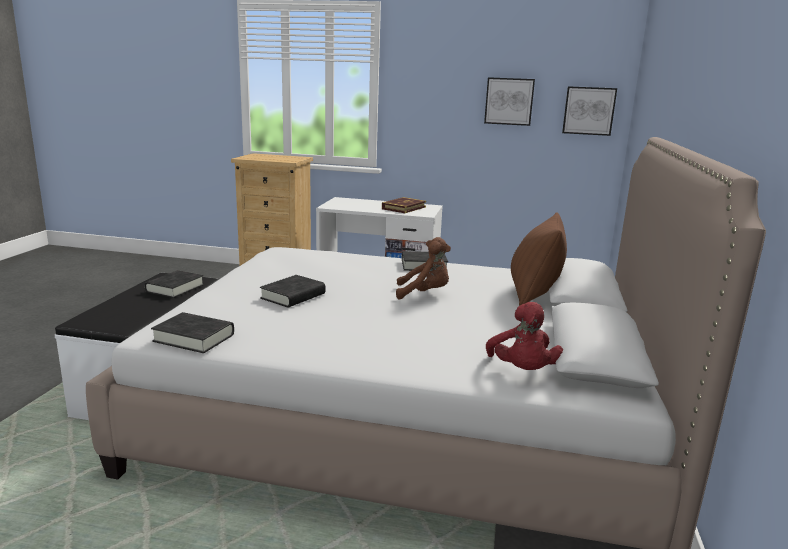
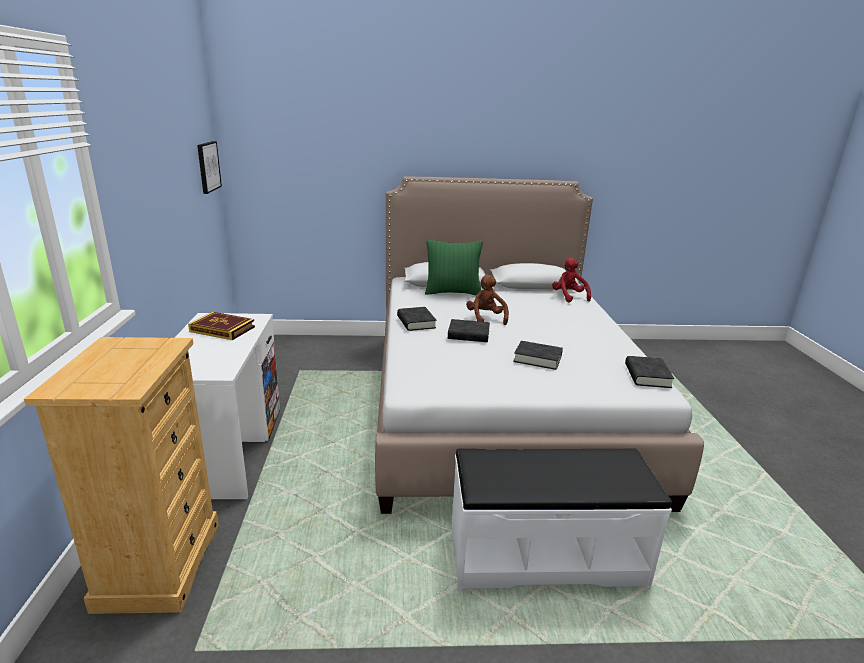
camera: 105 degrees left, 5 degrees up
(175, 288) = (514, 464): black book -> black book (468, 335)
(509, 101) = (177, 171): picture -> none
(522, 371) = (569, 297): red plush toy -> red plush toy turned 90 degrees counterclockwise
(534, 294) = (452, 292): brown pillow -> green pillow

